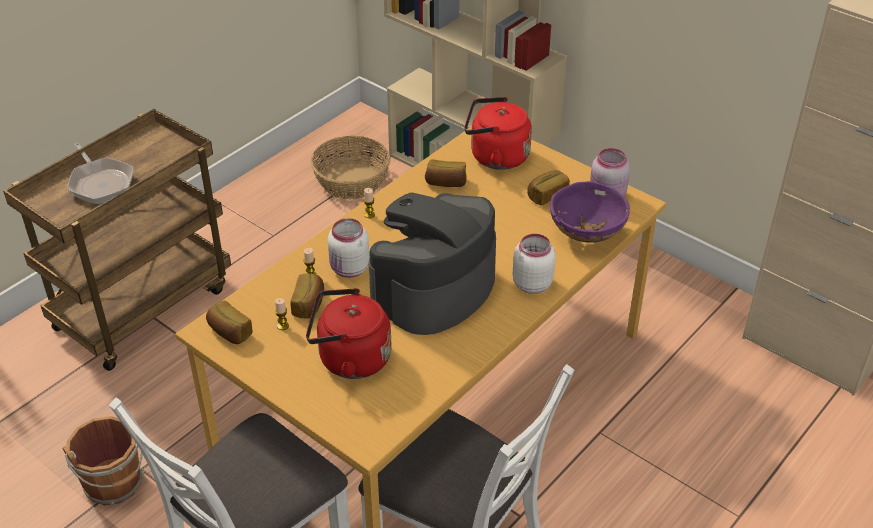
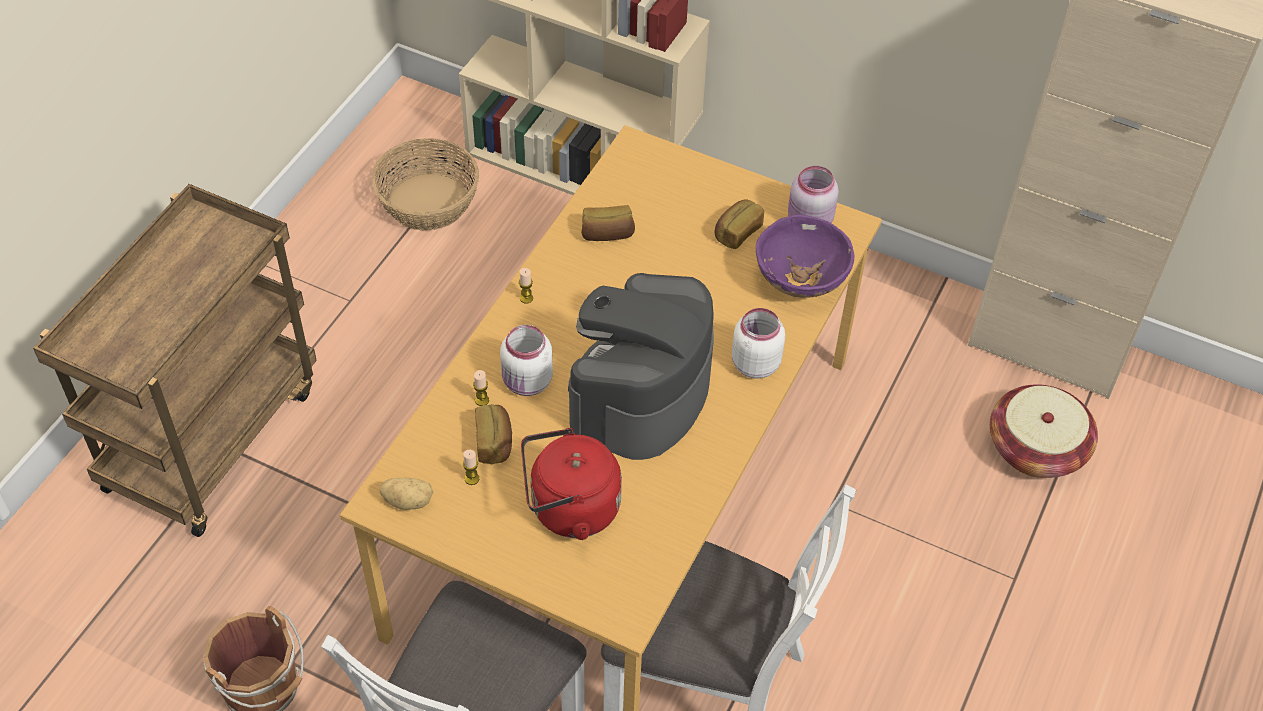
camera: 15 degrees left, 10 degrees up
(100, 183) = (156, 309): frying pan -> none
(229, 332) = (408, 500): bread -> potato
(495, 157) = (657, 184): red kettle -> none
(782, 421) = (1036, 448): none -> basket

